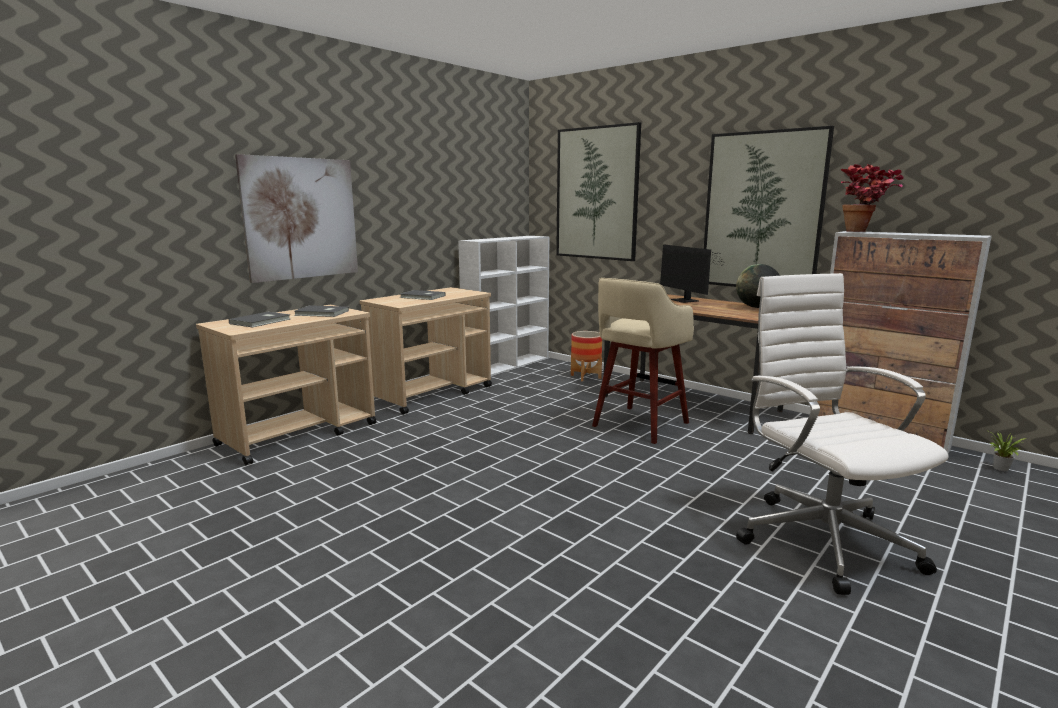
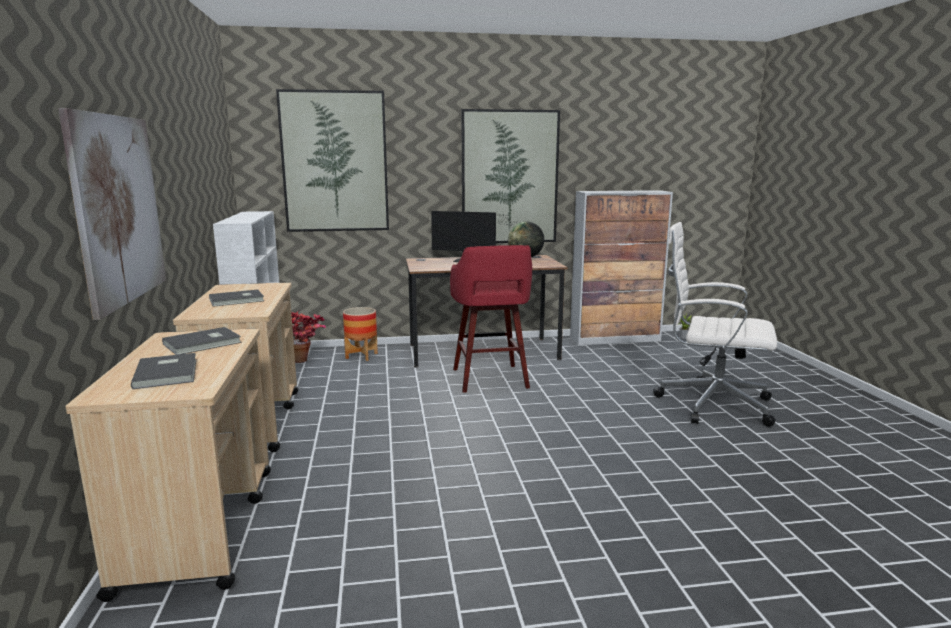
camera: 50 degrees left, 0 degrees up
(638, 425) = (490, 379): beige stool -> red stool
(863, 232) = (597, 191): potted plant -> potted plant (305, 361)

